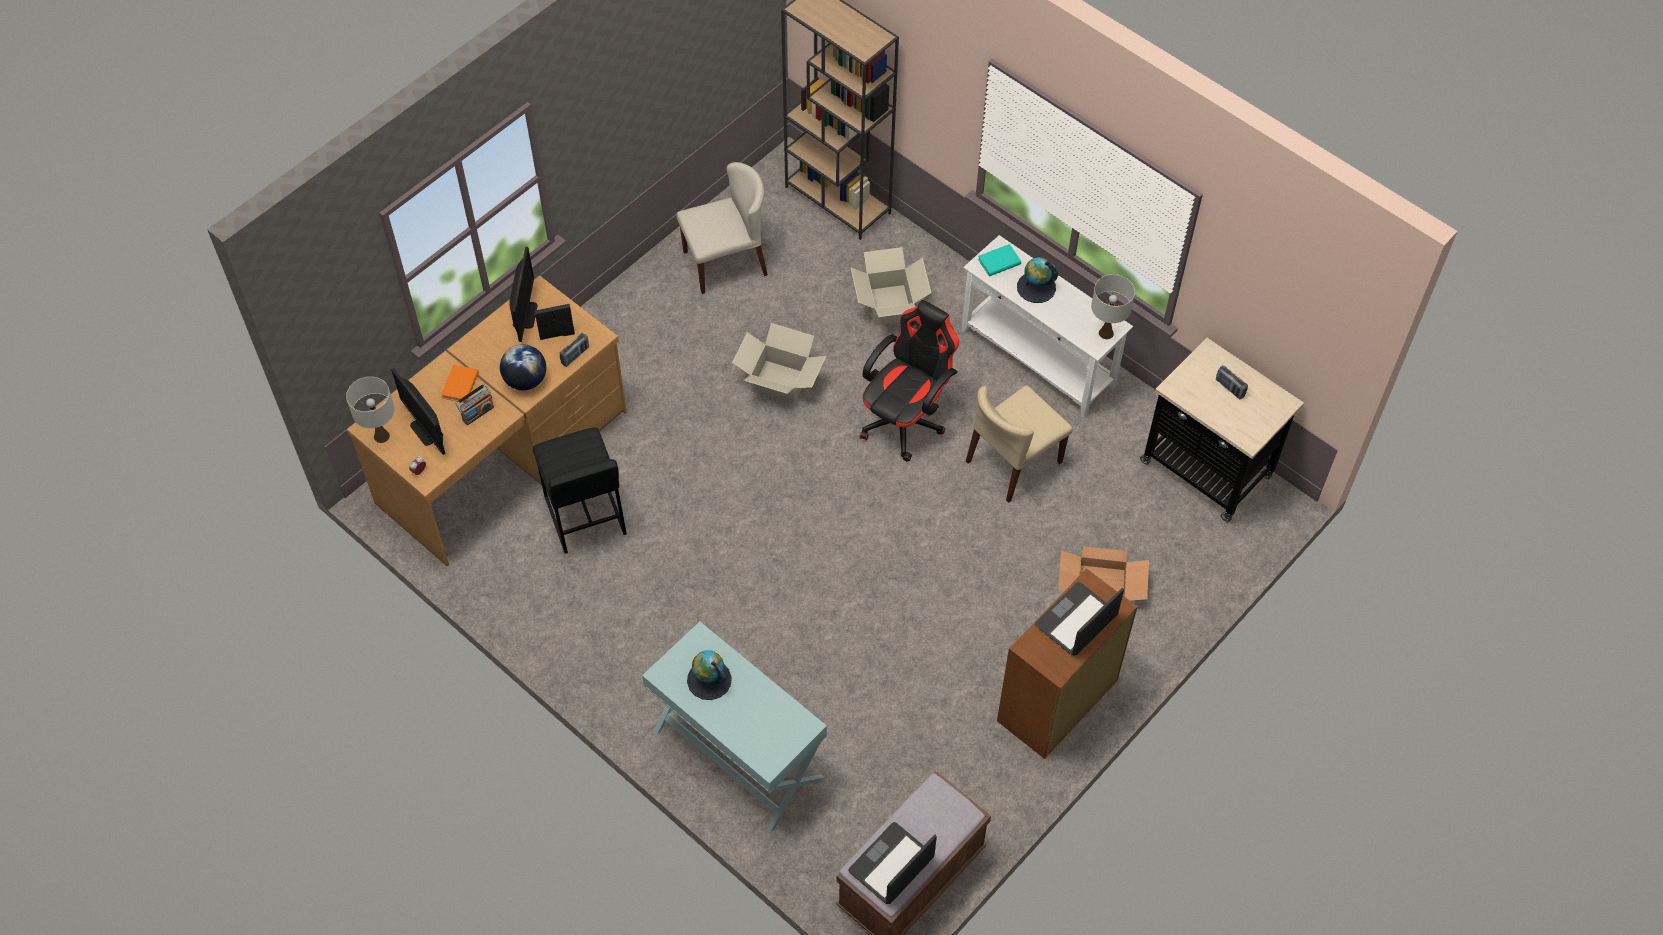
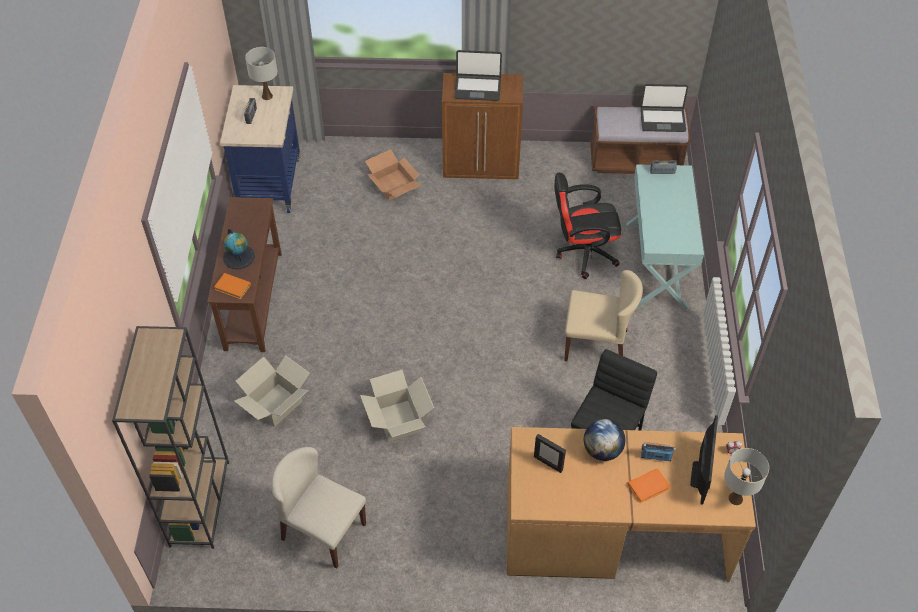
camera: 130 degrees left, 5 degrees down
(525, 315) = (553, 497): monitor -> none
(575, 355) = (553, 438): radio -> radio (662, 172)
(709, 680) = (671, 225): globe -> none
(906, 420) = (364, 335): black office chair -> black office chair (581, 254)
(999, 262) = (233, 287): turquoise book -> orange book
(1013, 462) = (346, 266): beige chair -> beige chair (596, 345)
(1038, 359) = (253, 300): white console table -> brown console table
(1106, 333) = (247, 205): white table lamp -> white table lamp (267, 96)
(1207, 470) = (269, 183): black cart -> blue cart

